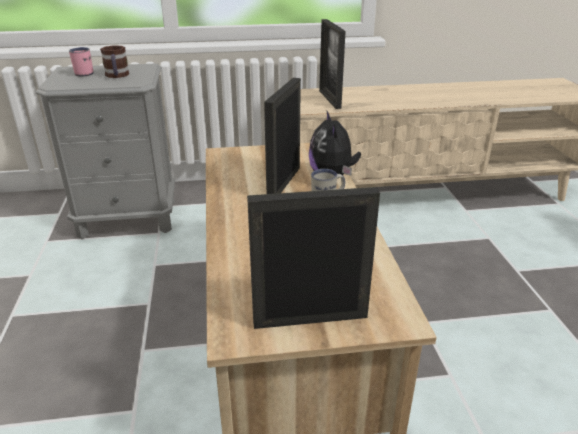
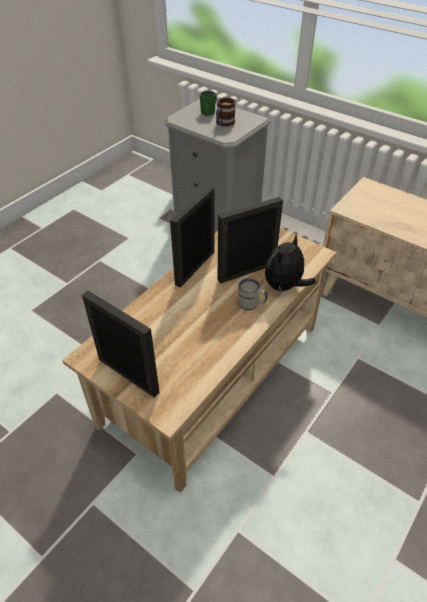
camera: 45 degrees right, 15 degrees up
(85, 73) = (209, 111): pink mug -> green mug
(329, 99) = (388, 208): picture frame -> picture frame (195, 268)

